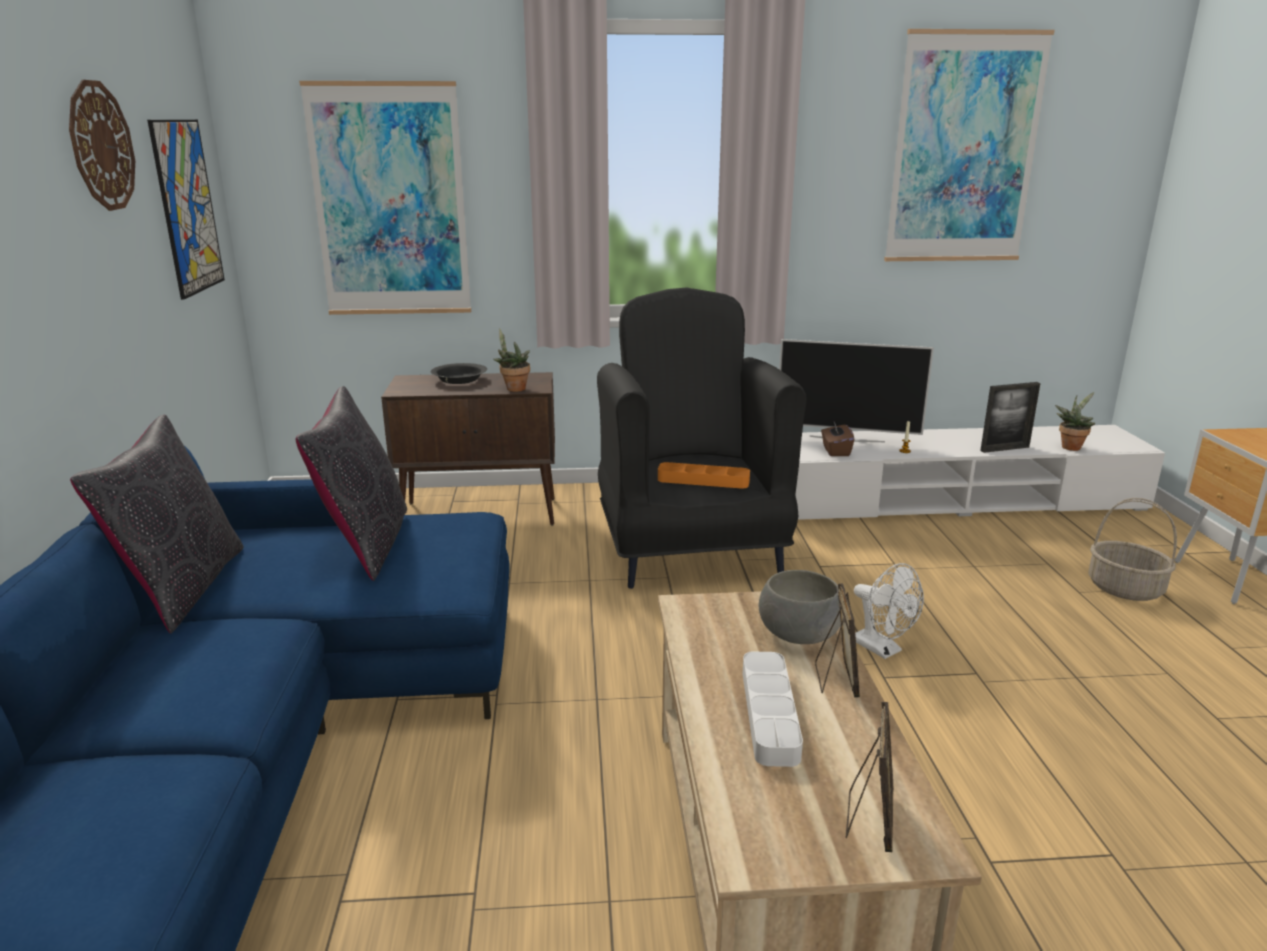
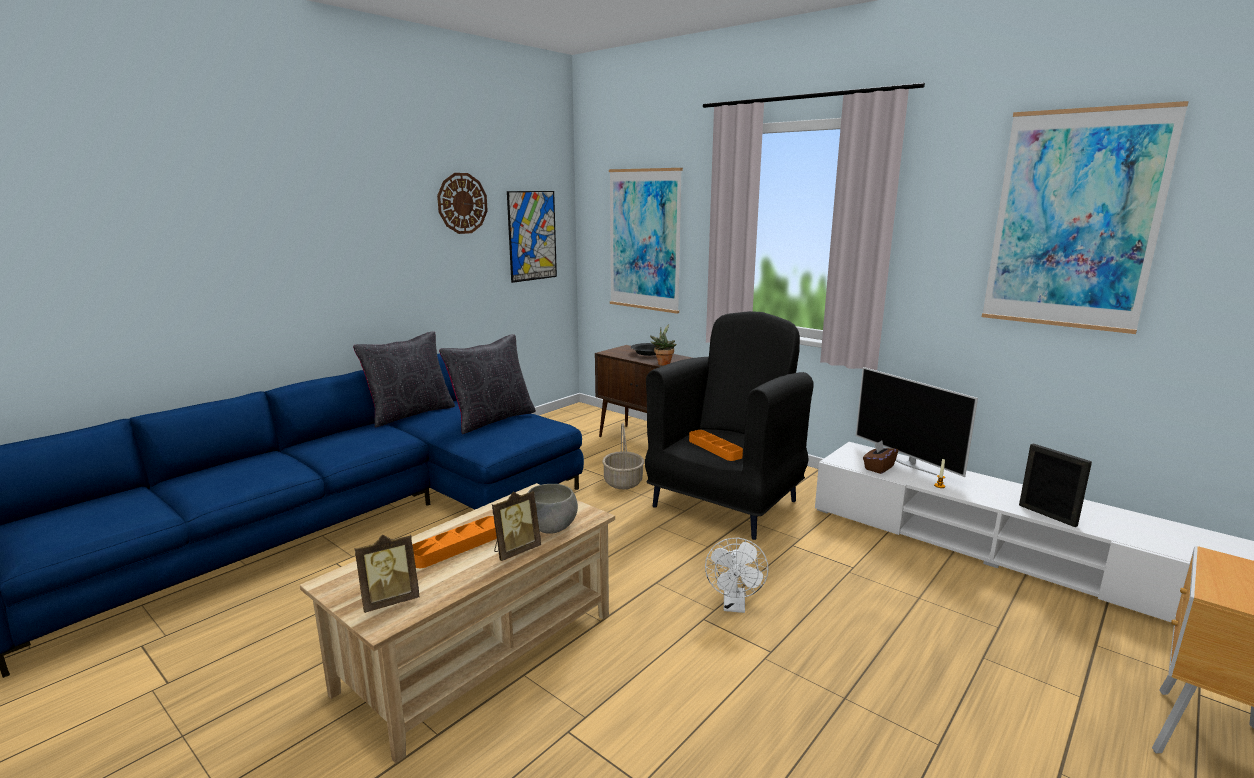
camera: 45 degrees right, 5 degrees down
(769, 713) = (458, 546): white tray -> orange tray
(1004, 449) = (1047, 515): picture frame -> picture frame turned 150 degrees counterclockwise
(1070, 446) = (1133, 537): potted plant -> none
(1125, 589) = (1041, 679): basket -> basket (623, 482)

